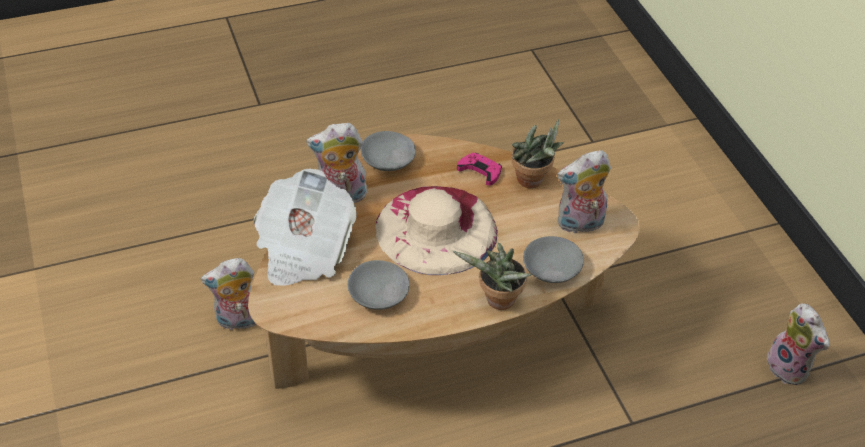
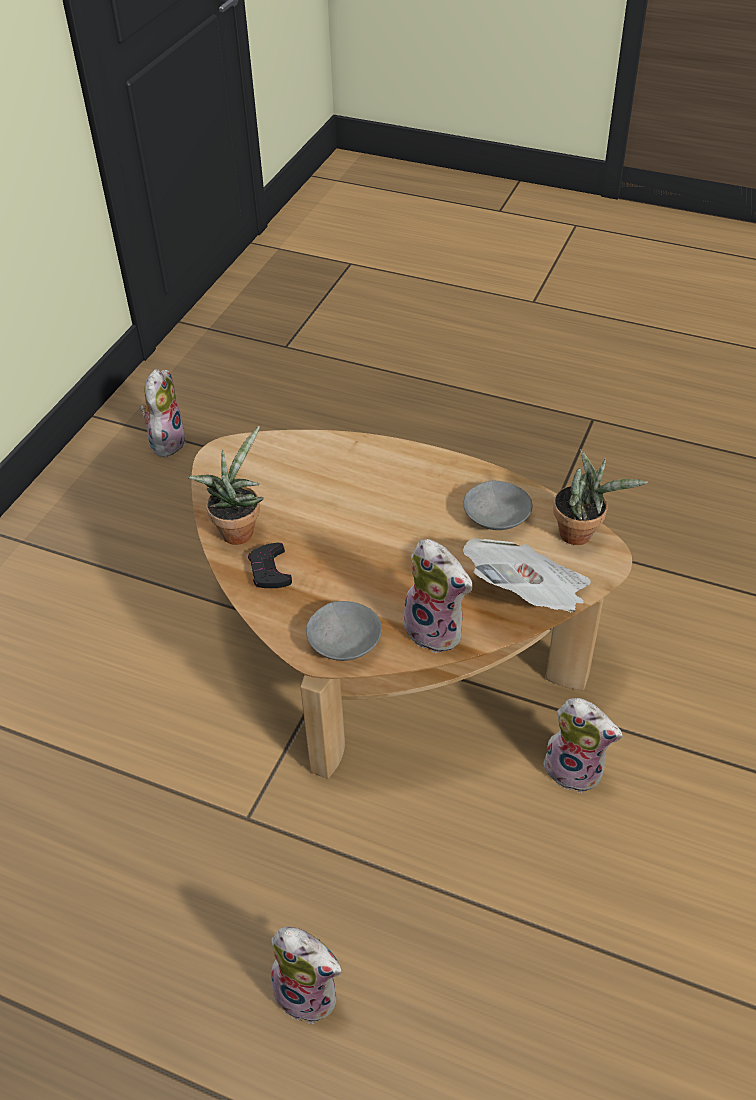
camera: 135 degrees left, 0 degrees up
(436, 229) = (381, 540): beige hat -> none
(480, 171) = (269, 570): pink game controller -> black game controller
(497, 302) = (403, 455): potted plant -> potted plant (581, 534)
(551, 269) = (327, 453): grey bowl -> none
(579, 224) = (254, 470): plush toy -> plush toy (309, 992)

